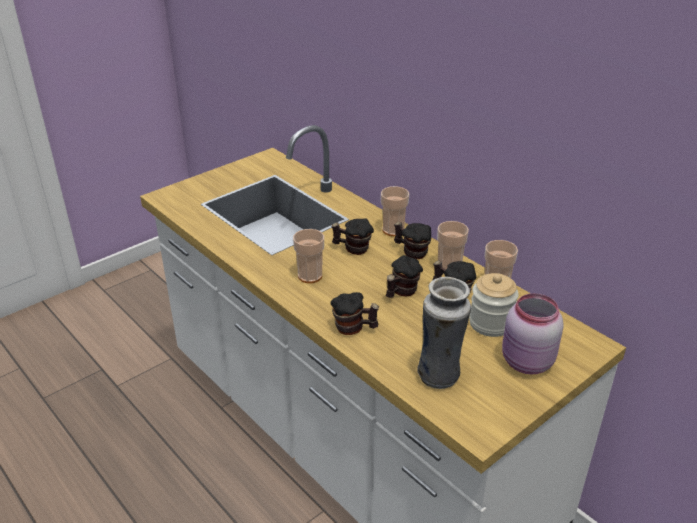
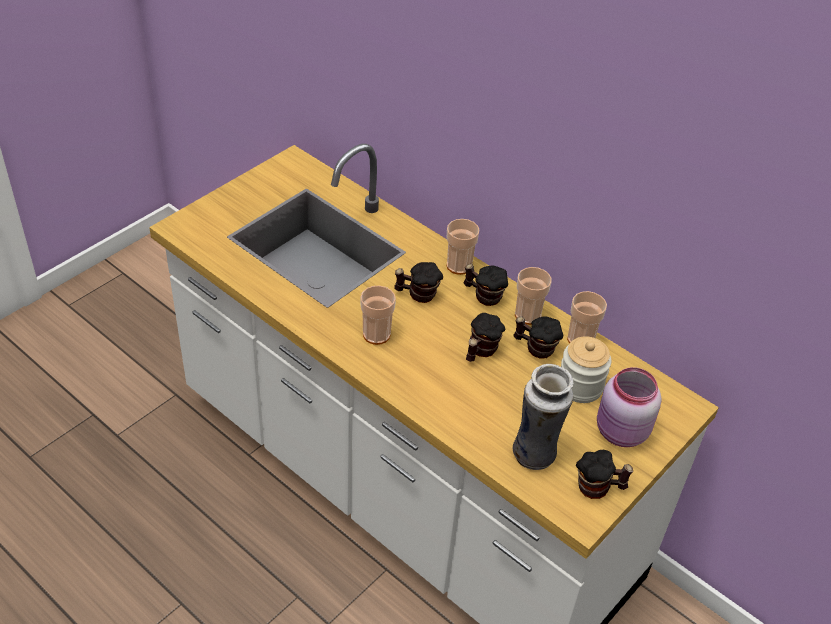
camera: 10 degrees left, 10 degrees up
(354, 329) = (437, 402): mug -> mug (598, 488)

